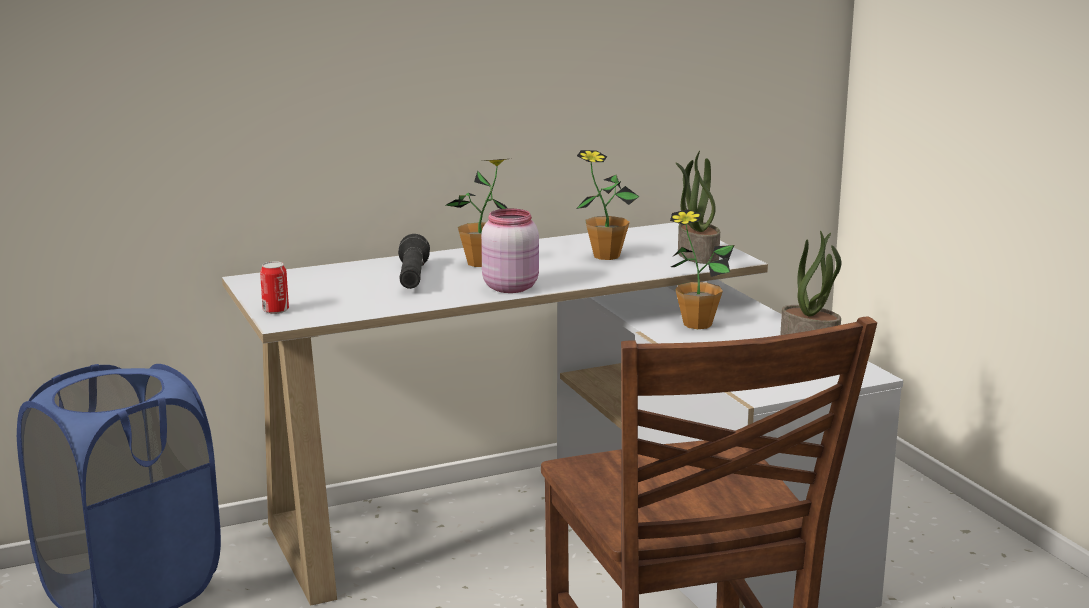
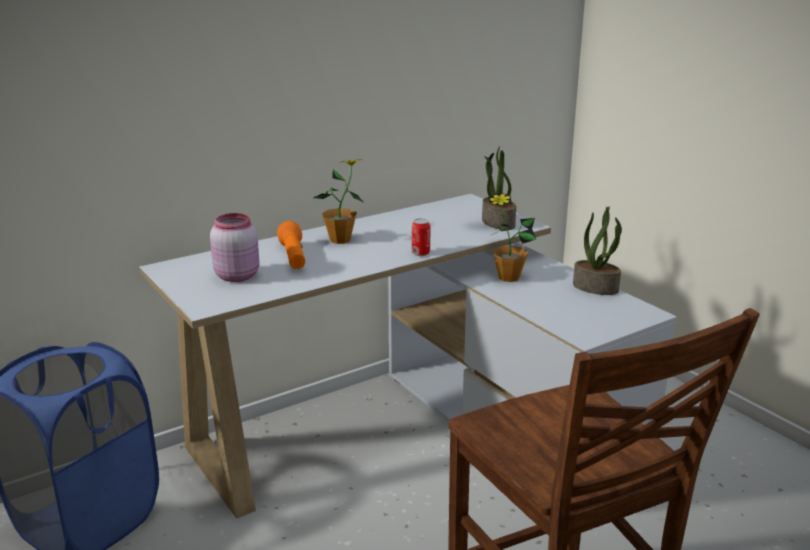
camera: 10 degrees left, 5 degrees up
(275, 310) = (195, 297): can -> can (420, 253)
(412, 278) = (293, 257): black flashlight -> orange flashlight
(510, 287) = (373, 261): pink jar -> pink jar (237, 275)
(606, 256) = (431, 227): potted plant -> none

